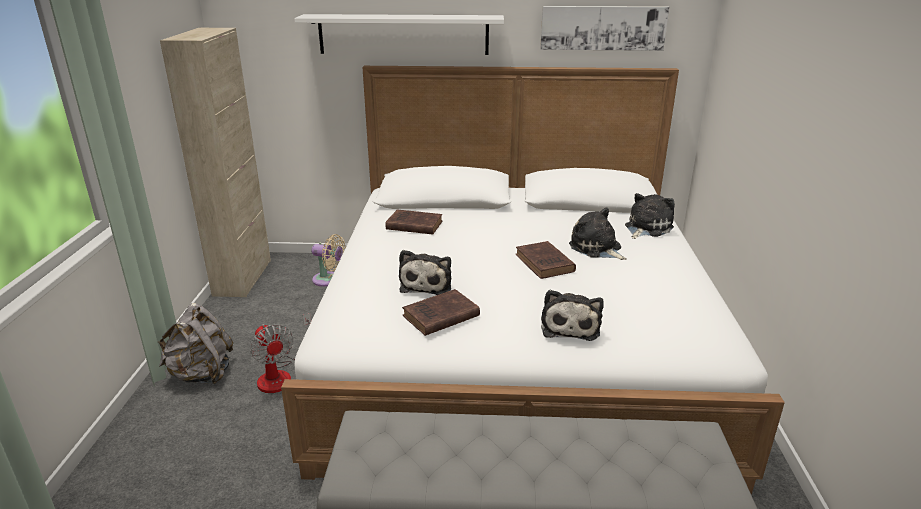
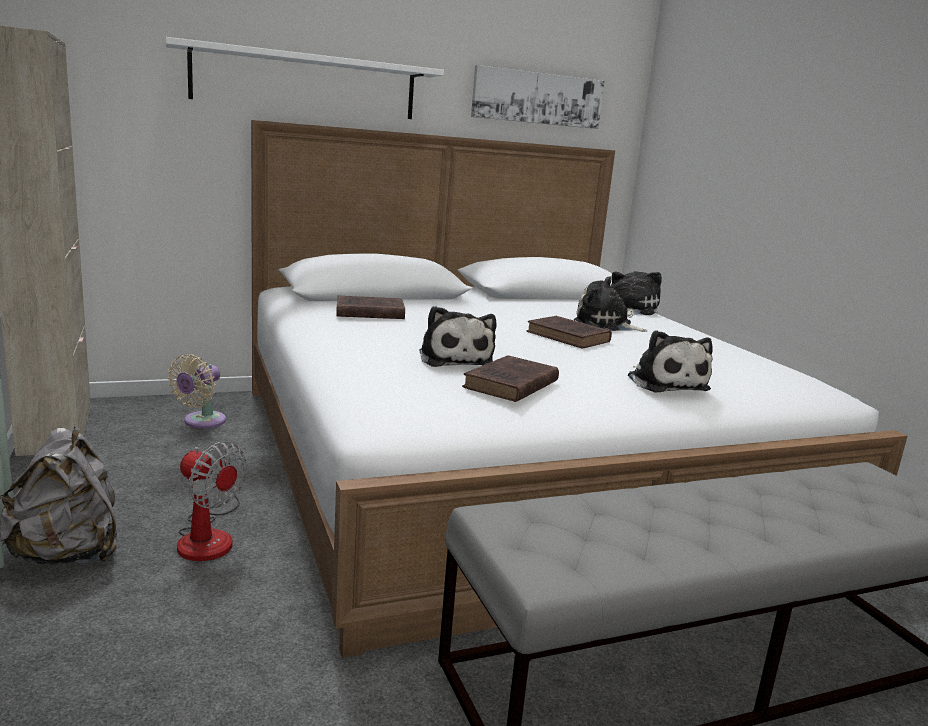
camera: 25 degrees left, 10 degrees down
(329, 280) = (201, 422): beige fan -> beige fan turned 120 degrees clockwise

